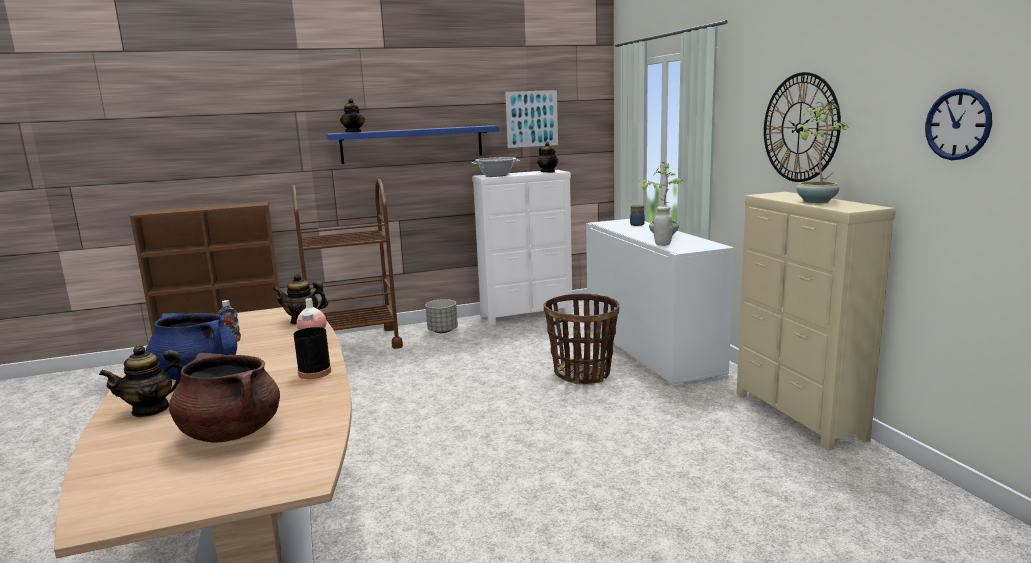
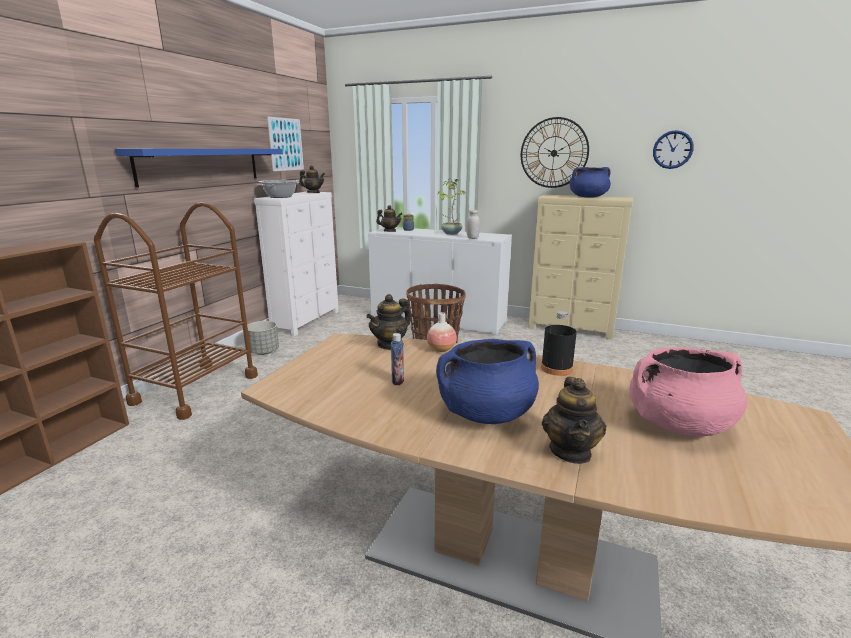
camera: 50 degrees left, 5 degrees up
(230, 432) = (678, 424): brown cooking pot -> pink cooking pot
(354, 132) = (158, 148): teapot -> teapot (389, 231)
(815, 201) = (588, 197): potted plant -> blue cooking pot

